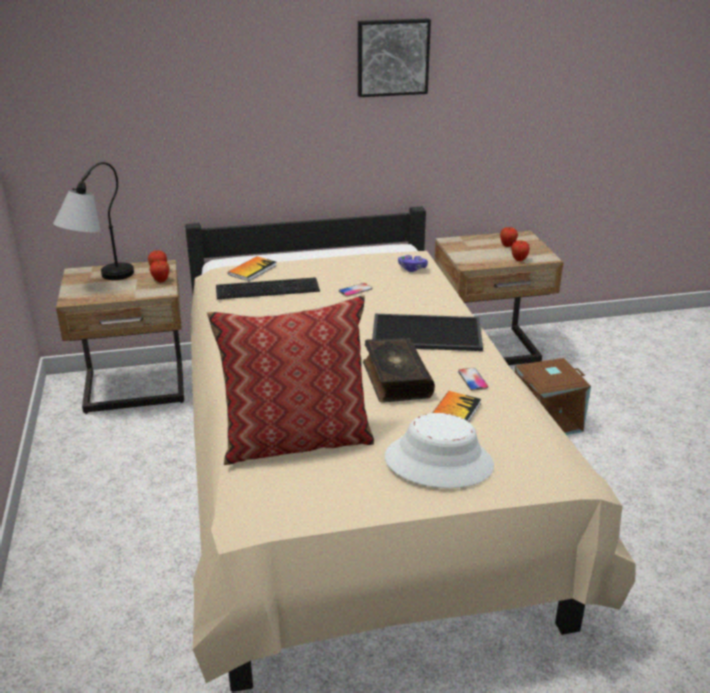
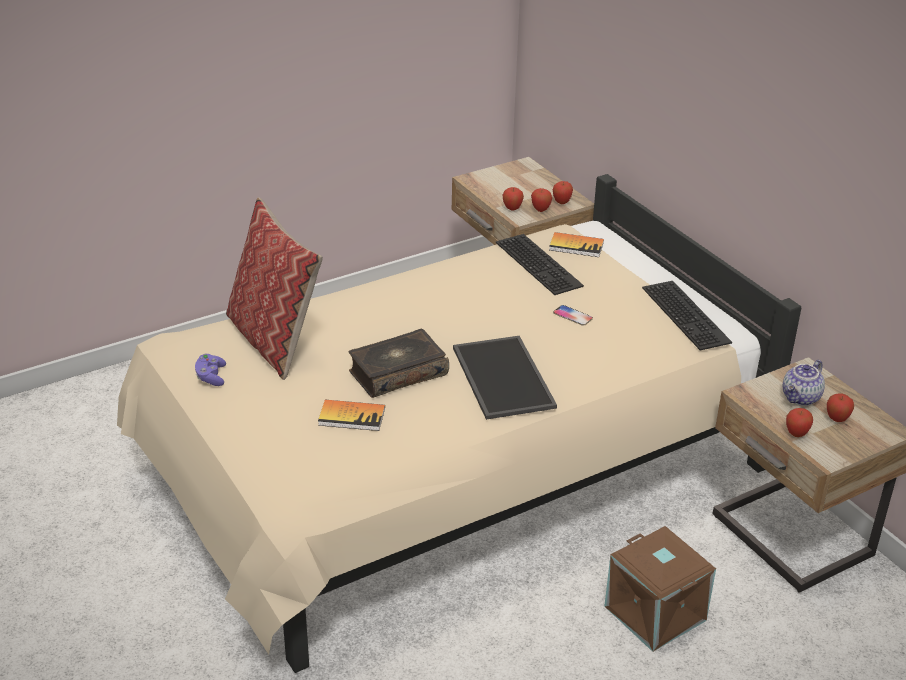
camera: 70 degrees right, 5 degrees up
(99, 280) = (517, 180): table lamp -> none
(146, 291) = (512, 209): none -> apple
(381, 252) = (688, 315): none -> keyboard
(392, 57) = (810, 103): picture -> none
(412, 269) = (659, 344): purple game controller -> purple game controller (211, 377)
(438, 462) = (270, 419): white hat -> none
(472, 379) = (422, 420): phone -> none
(481, 250) = (801, 398): none -> teapot

